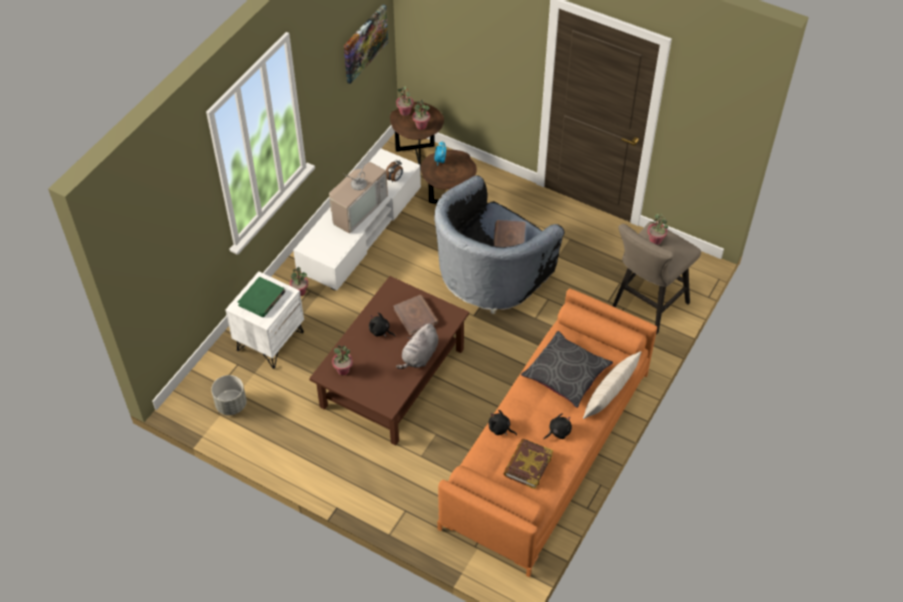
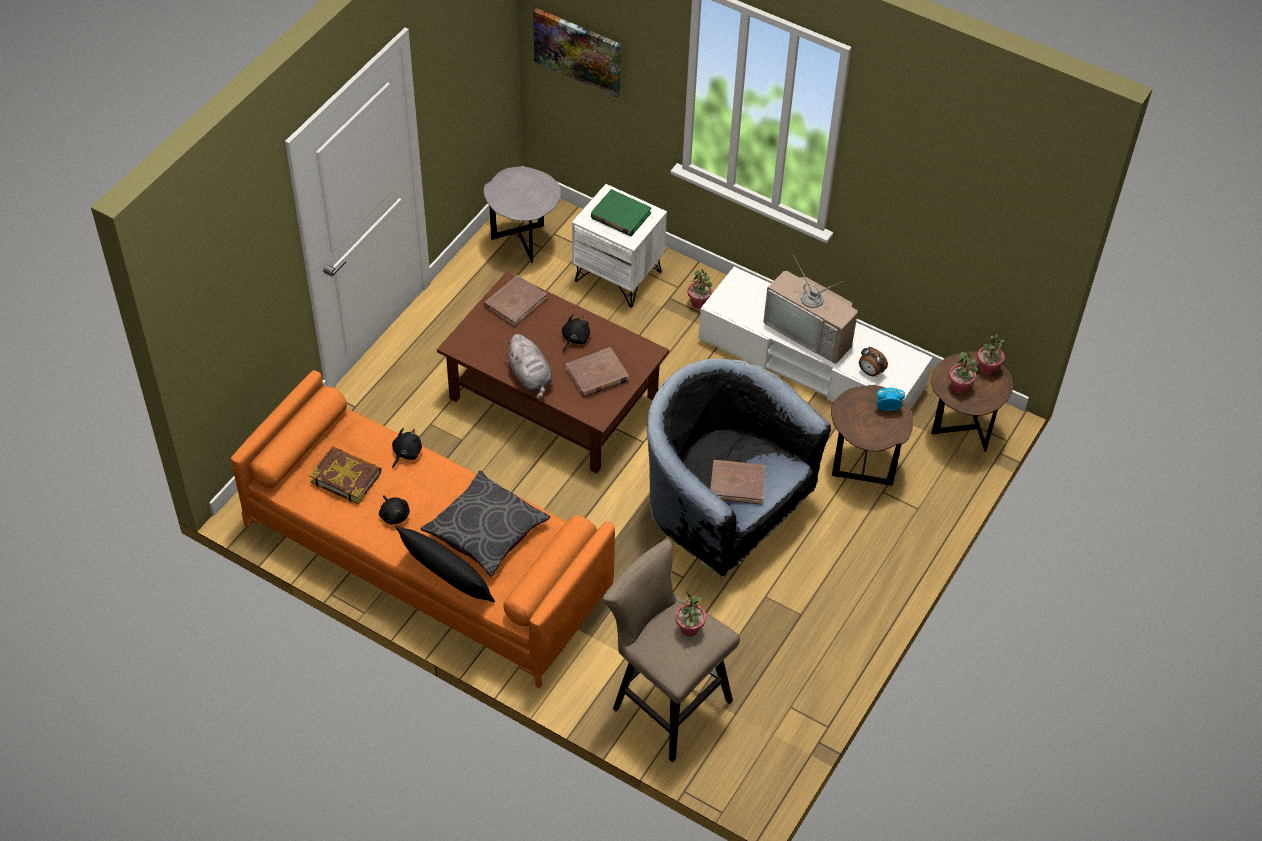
camera: 90 degrees right, 0 degrees up
(231, 404) = (524, 244): grey planter -> grey side table
(343, 370) = (515, 303): potted plant -> brown book
(364, 43) = (988, 224): picture -> picture (578, 51)
(419, 356) = (530, 377): grey plush toy -> grey plush toy turned 150 degrees counterclockwise
(610, 395) = (446, 578): beige pillow -> black pillow

